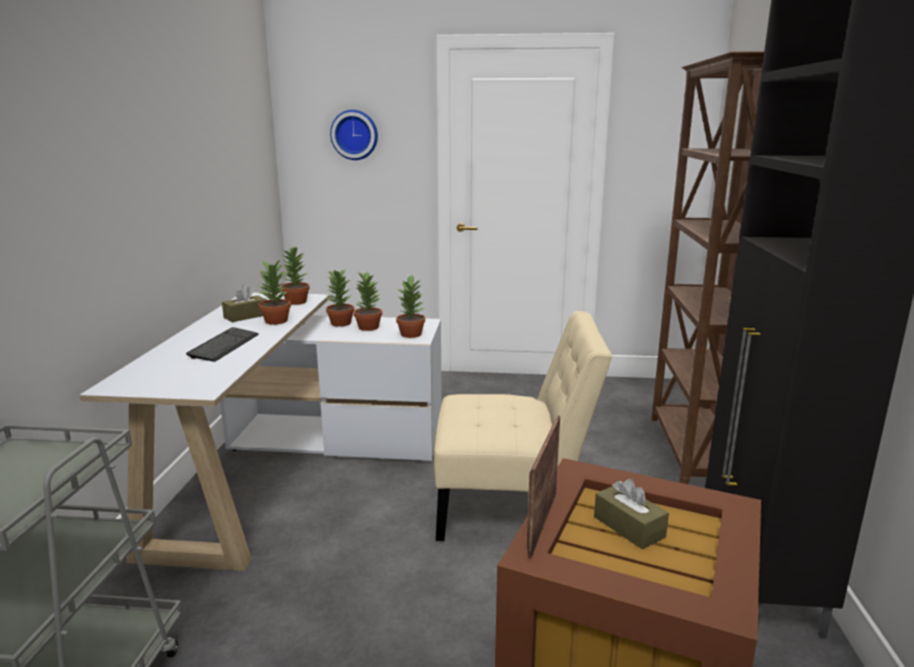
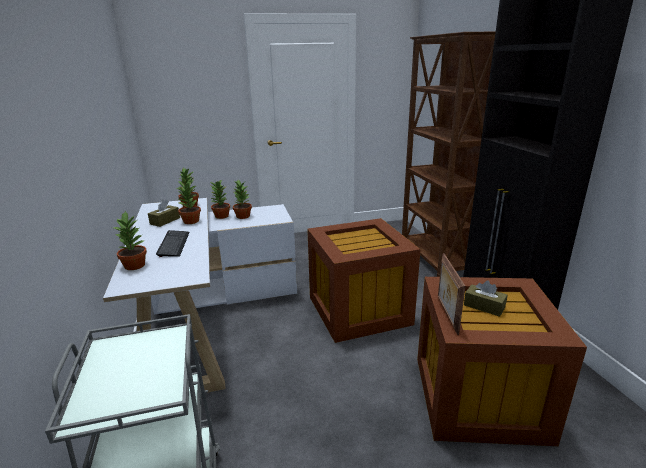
camera: 20 degrees left, 5 degrees up
(355, 135) = (191, 84): wall clock -> none
(411, 334) = (275, 217): potted plant -> potted plant (135, 265)
(513, 508) = (360, 311): beige chair -> brown storage box

